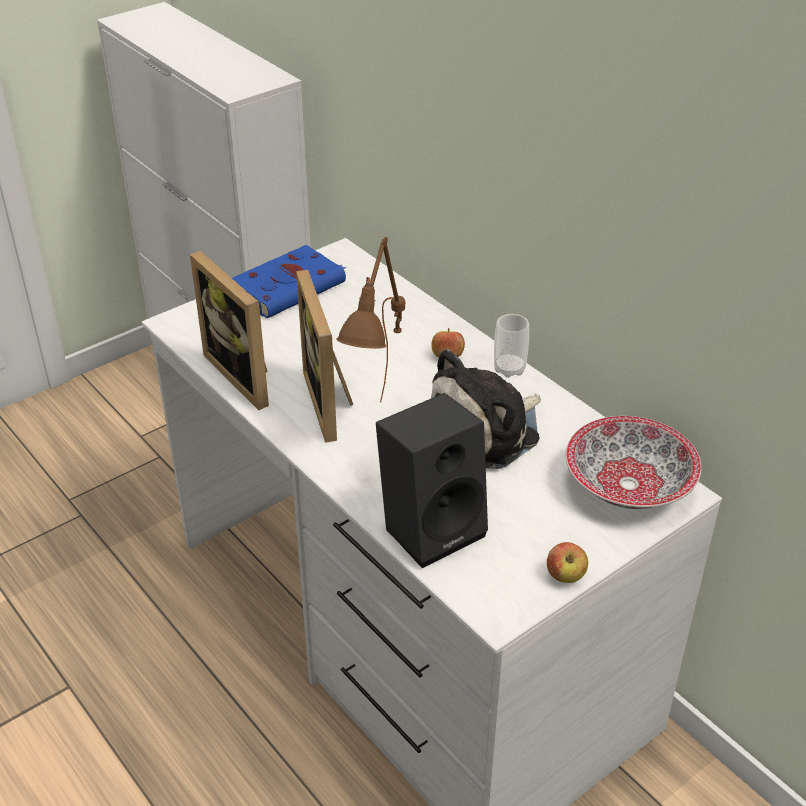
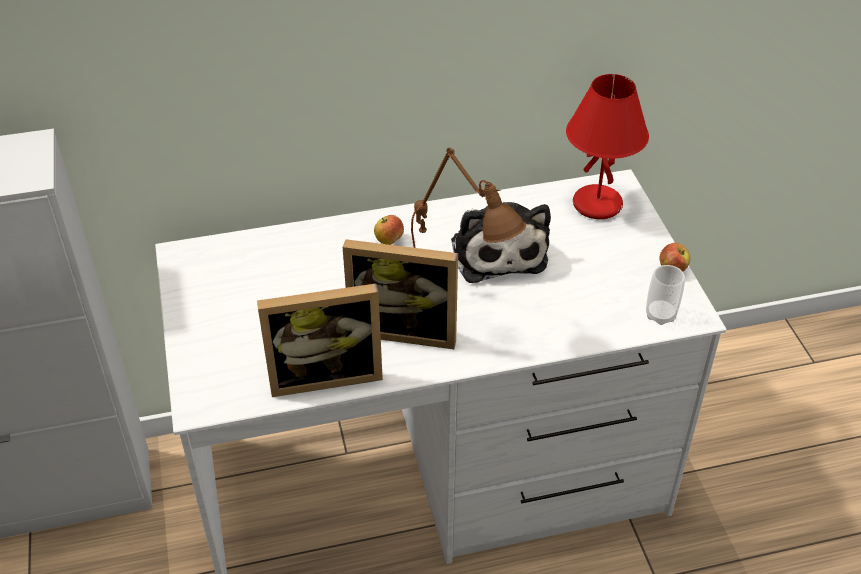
camera: 65 degrees left, 5 degrees up
(291, 286) = (207, 304): blue book -> none
(432, 527) = (590, 318): black speaker -> none
(509, 369) = (429, 212): cup -> cup (660, 315)
(629, 486) = (598, 204): bowl -> red table lamp

